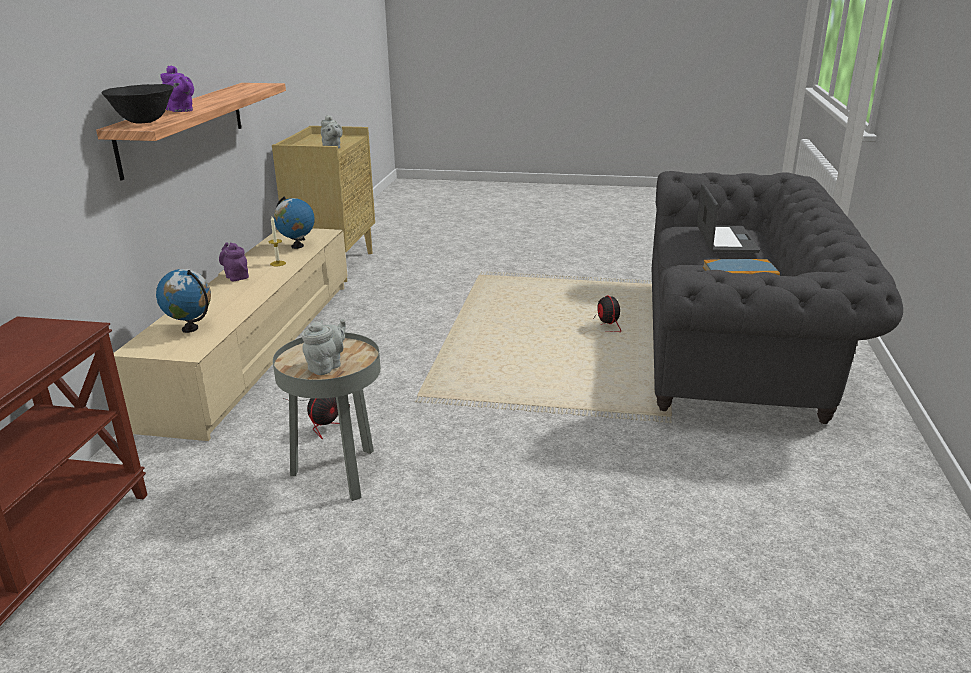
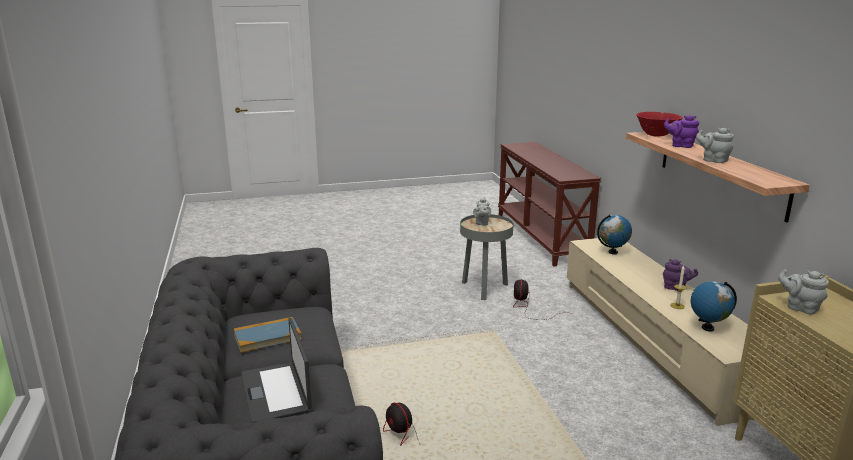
camera: 155 degrees right, 5 degrees down
(144, 122) = (656, 136): black bowl -> red bowl
(225, 98) = (713, 160): none -> grey teapot

